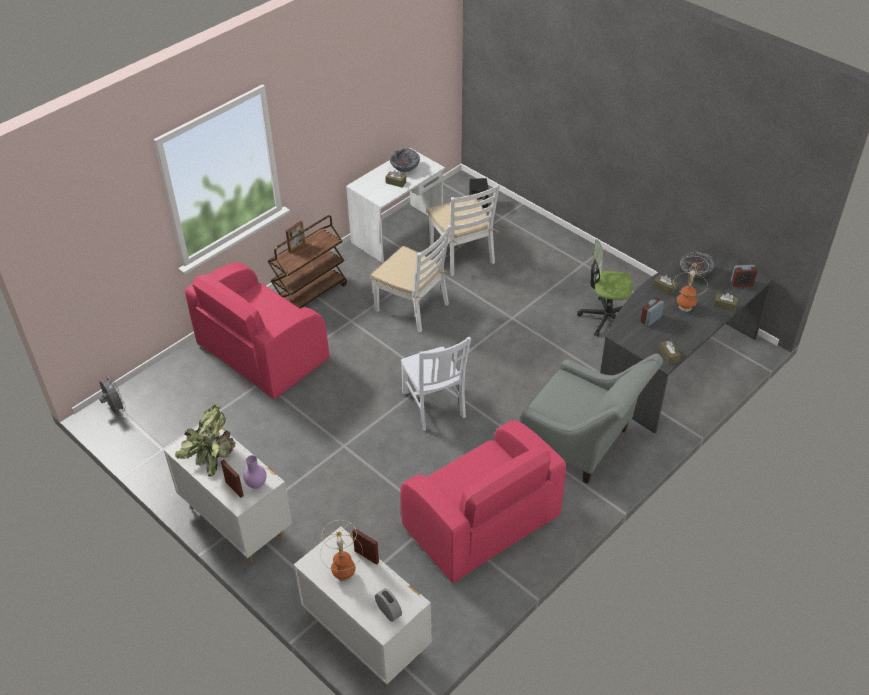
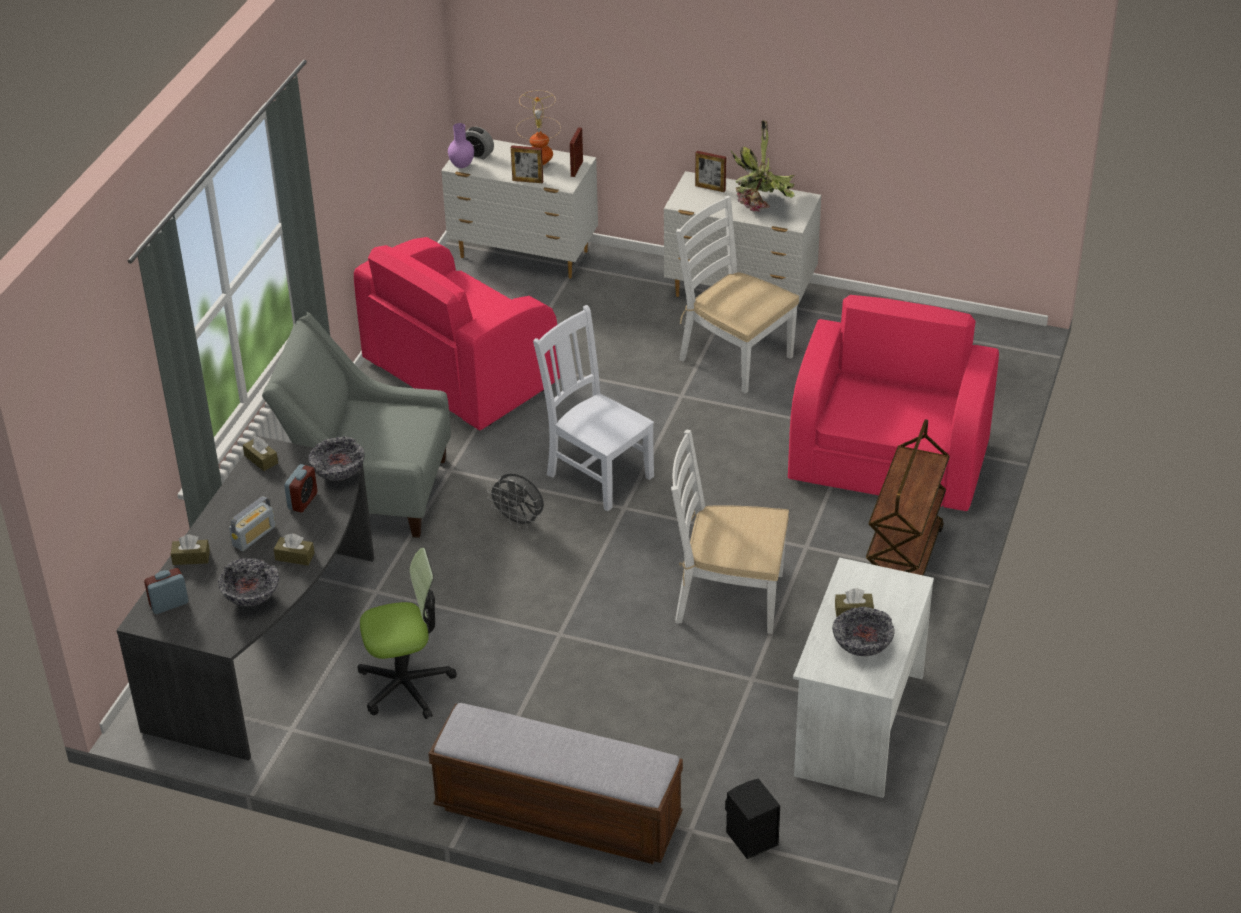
camera: 155 degrees right, 5 degrees down
(115, 408) = (1003, 344): grey fan -> grey fan (519, 521)
(257, 485) = (690, 197): purple vase -> purple vase (461, 166)
(296, 246) = (928, 489): picture frame -> picture frame (577, 168)
(462, 254) = (713, 721): white chair -> white chair (734, 358)
(481, 523) = (459, 373): pink armchair -> pink armchair turned 75 degrees counterclockwise
(557, 240) = (558, 814): none -> bench
(623, 330) = (338, 473): none -> bowl
(685, 307) = (254, 536): table lamp -> radio

